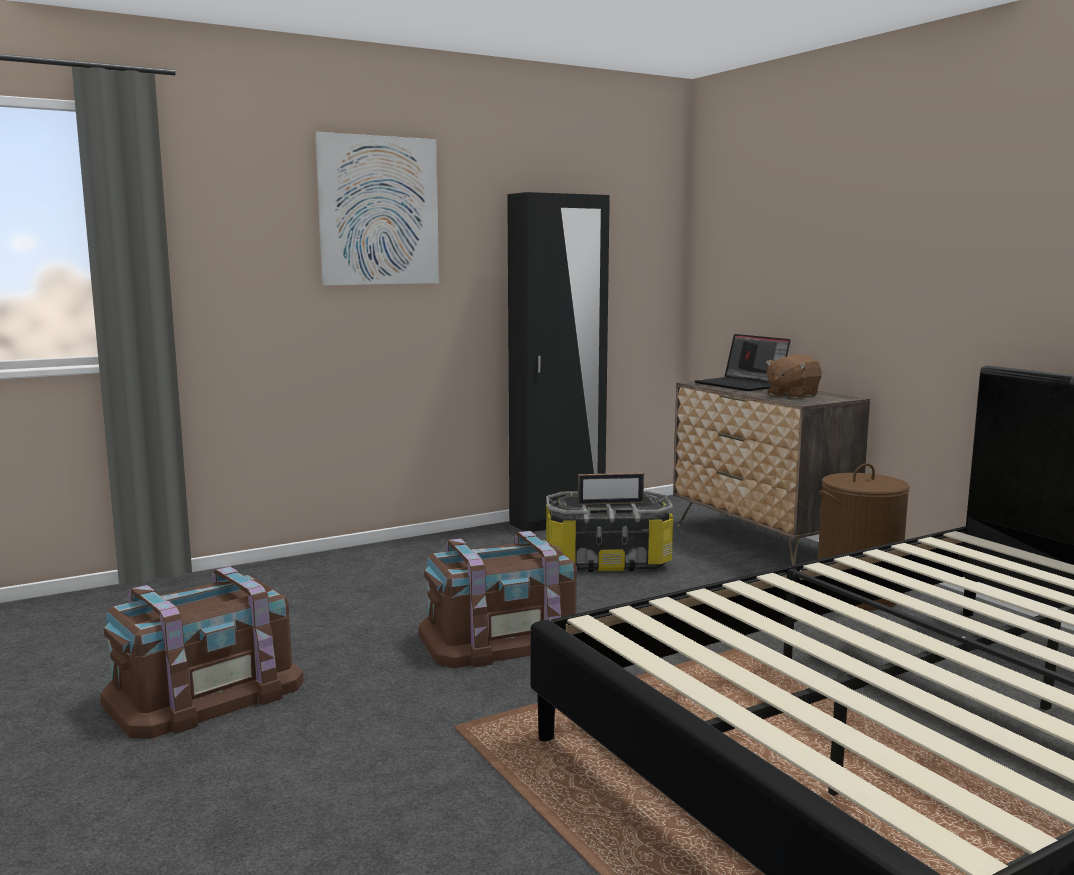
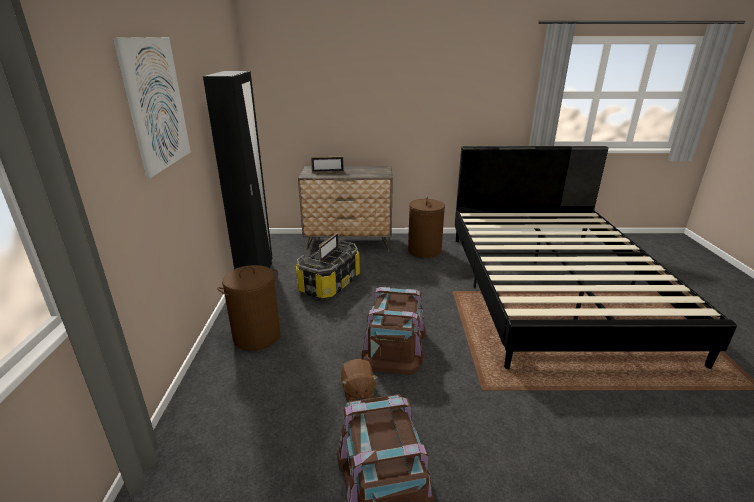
camera: 60 degrees left, 15 degrees up
(422, 560) = (257, 336): none -> brown laundry basket
(742, 385) = (327, 171): laptop -> picture frame
(792, 395) = (365, 172): brown plush toy -> brown plush toy (358, 390)

